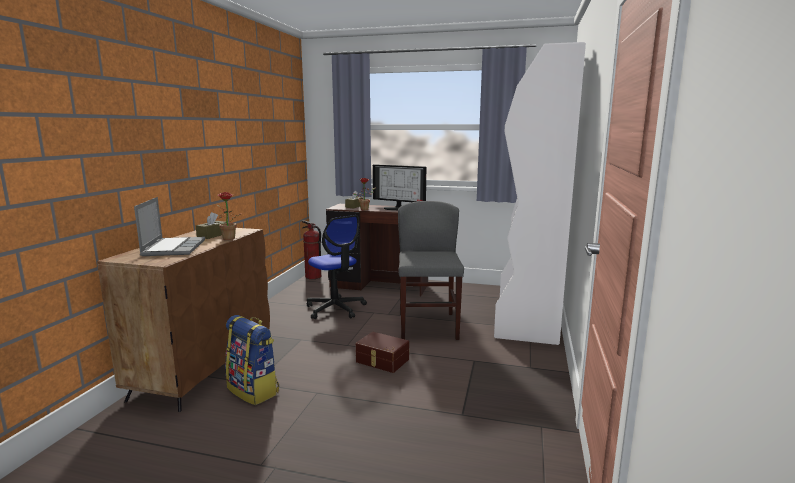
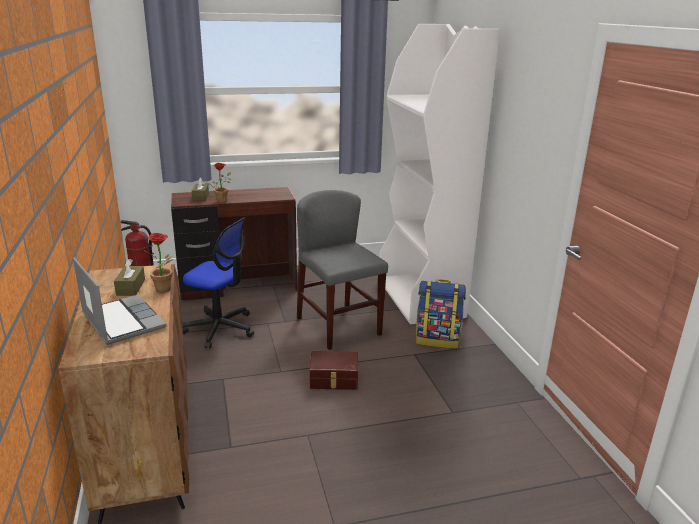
camera: 30 degrees left, 10 degrees up
(254, 390) = (240, 455): backpack -> backpack (438, 340)
(396, 208) = (255, 194): monitor -> none

